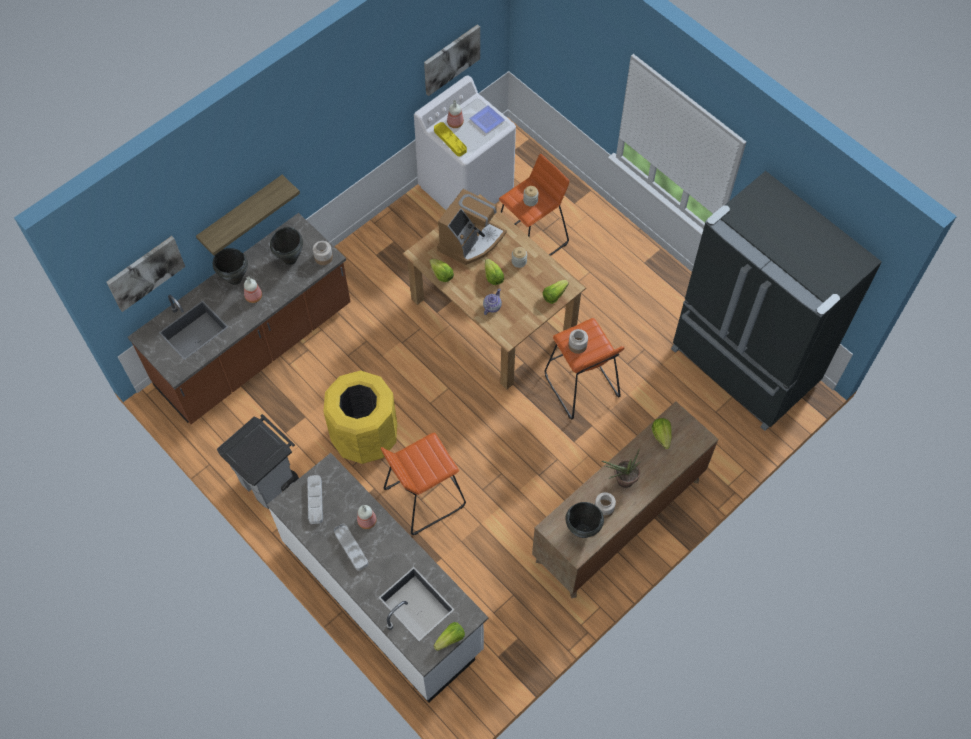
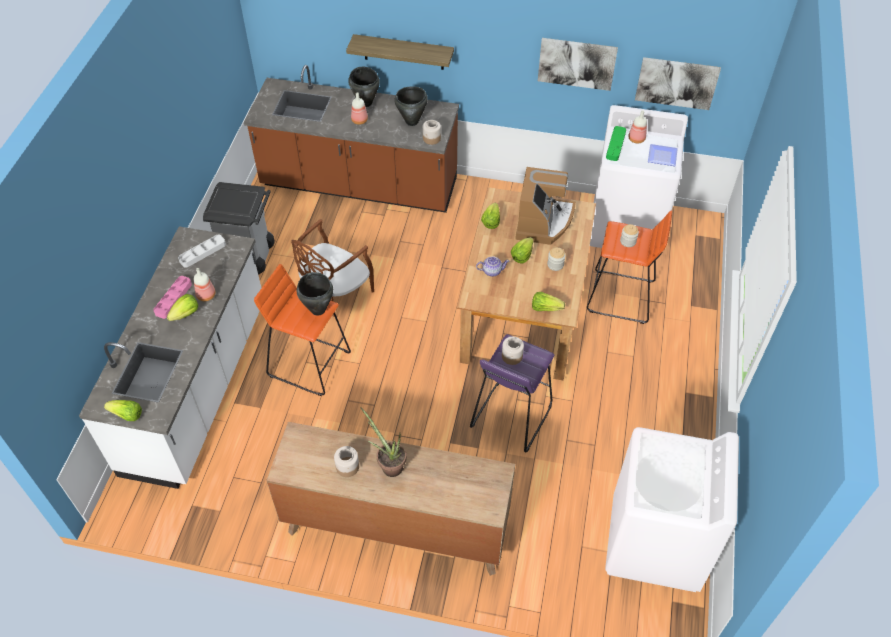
camera: 55 degrees right, 10 degrees down
(145, 272) = (298, 28): picture -> picture (577, 63)
(351, 548) = (173, 299): grey tray -> pink tray
(365, 437) = (335, 293): yellow trash can -> brown chair
(450, 141) = (615, 145): yellow tray -> green tray
(470, 241) = (543, 222): coffee machine -> coffee machine turned 75 degrees counterclockwise
(581, 386) = (510, 416): orange stool -> purple stool
(582, 531) = (310, 462): black cooking pot -> black cooking pot (318, 310)
(661, 436) = (465, 473): lettuce -> lettuce (186, 314)
(743, 367) = (654, 543): black fridge -> white washing machine

